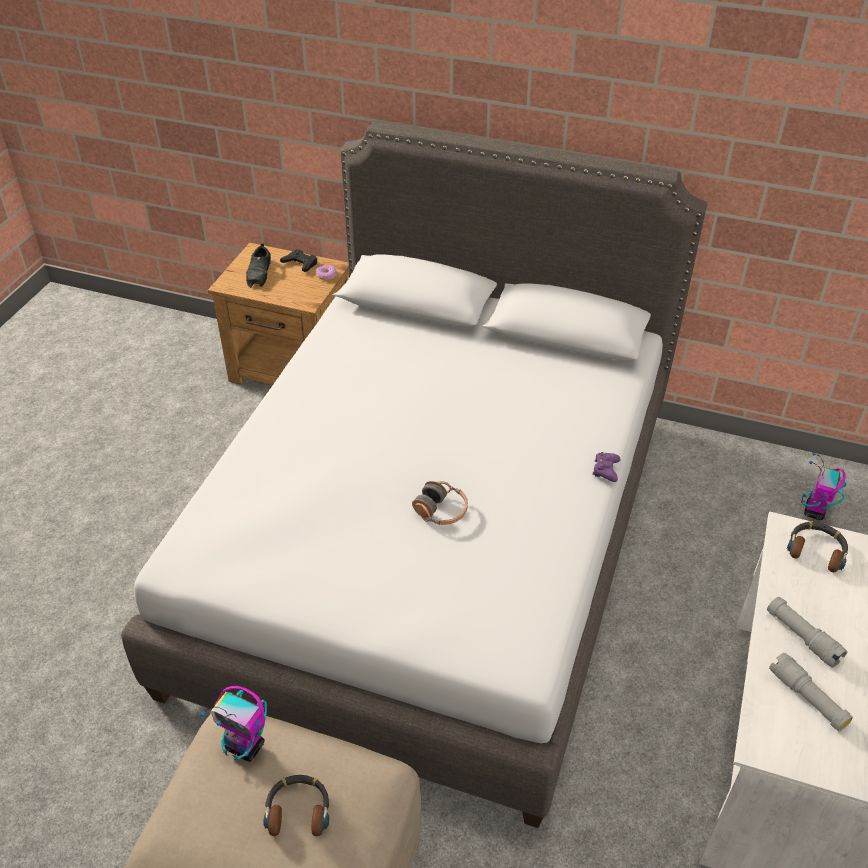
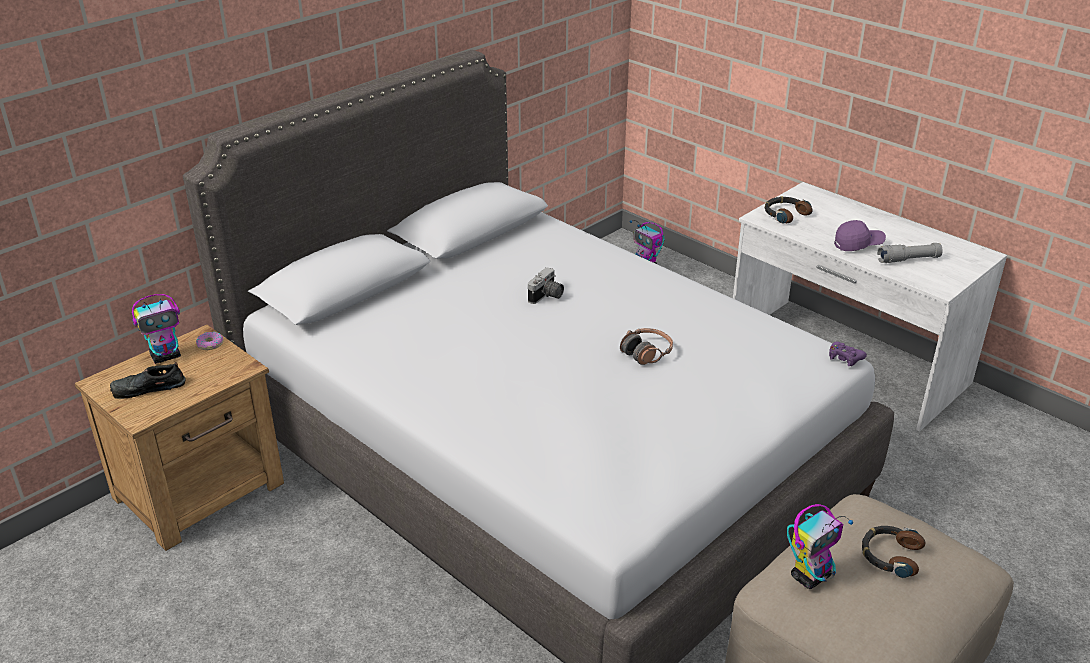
camera: 65 degrees left, 10 degrees down
(259, 272) = (147, 388): black shoe -> black shoe turned 135 degrees clockwise
(300, 263) = (166, 356): black game controller -> toy robot
(491, 416) = (547, 297): none -> camera
(605, 470) = (652, 265): purple game controller -> purple game controller (845, 358)
(802, 637) = (858, 244): grey flashlight -> purple cap

